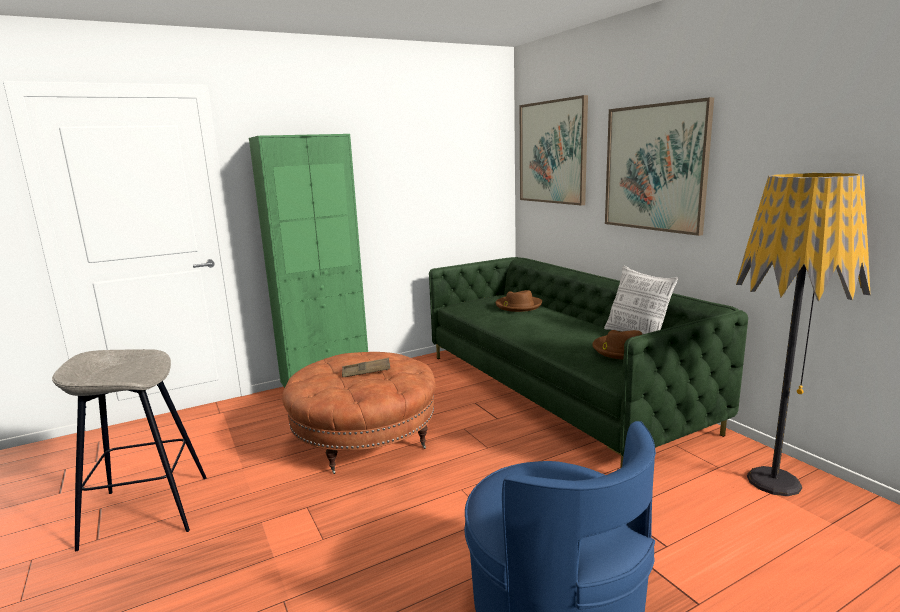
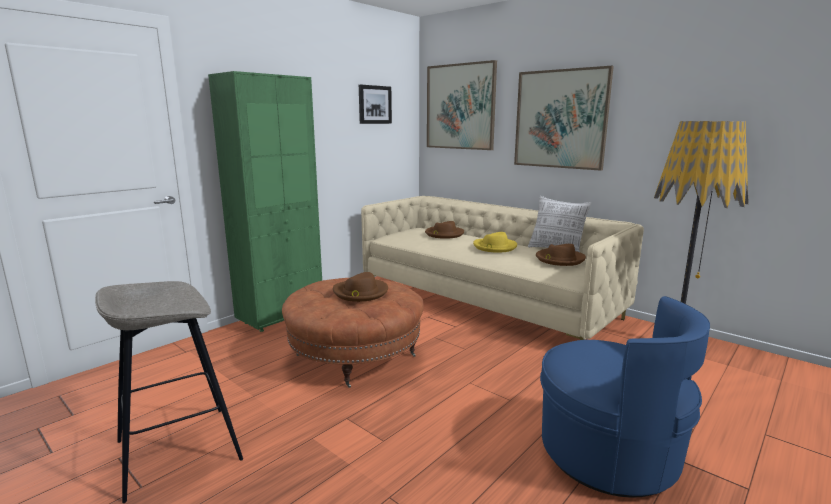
camera: 20 degrees left, 0 degrees up
(366, 371) = (360, 292): brown tray -> brown hat
(451, 154) = (374, 104): none -> picture
(556, 390) = (485, 301): green sofa -> beige sofa
(559, 327) = (494, 247): none -> yellow hat

